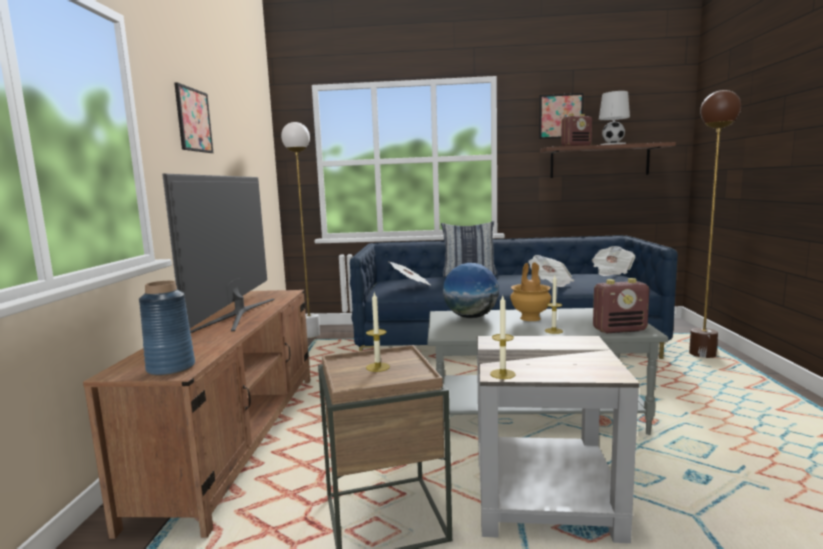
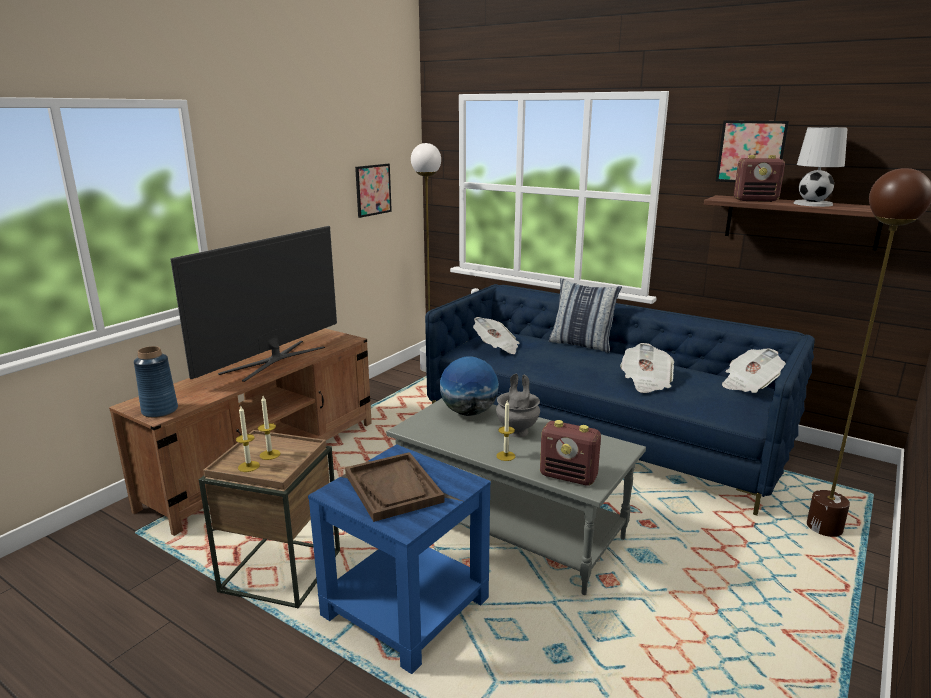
camera: 30 degrees right, 10 degrees up
(193, 120) = (279, 168): picture -> picture (373, 190)
(502, 374) = (334, 494): candle -> candle (249, 466)
(530, 318) = (517, 432): brown vase -> grey vase
(541, 357) = (393, 488): none -> brown tray
(542, 498) = (403, 608): grey side table -> blue side table

